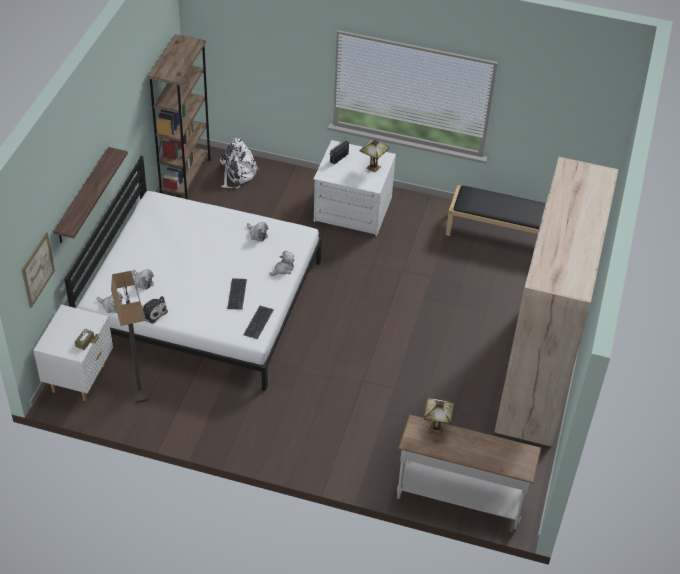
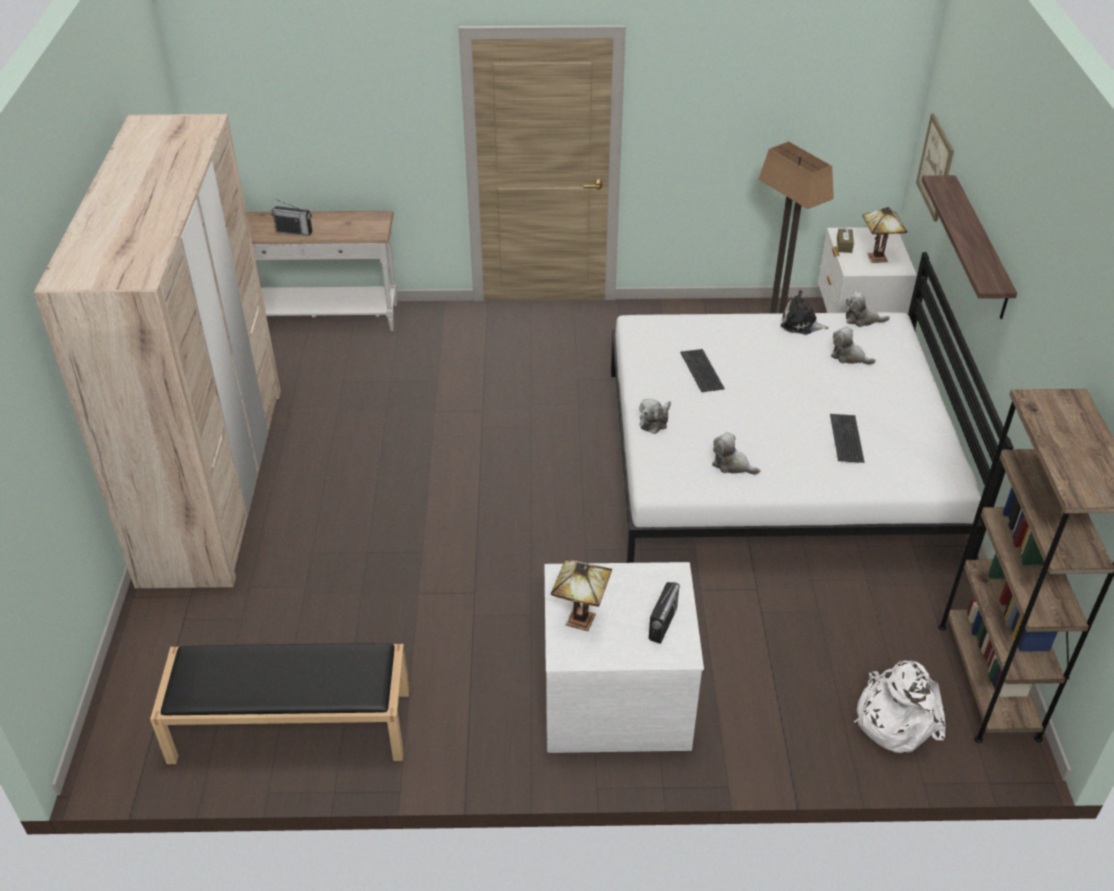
camera: 165 degrees right, 5 degrees down
(258, 322) = (647, 343): keyboard -> keyboard (847, 438)
(436, 430) = (349, 232): table lamp -> table lamp (876, 257)
(477, 441) = (294, 231): none -> radio

